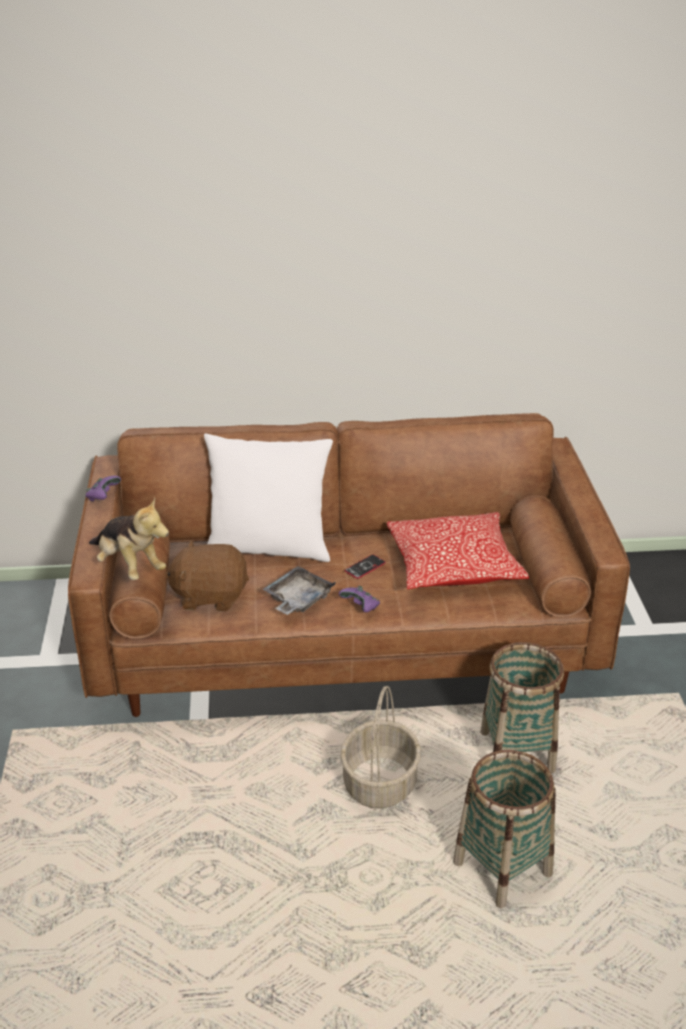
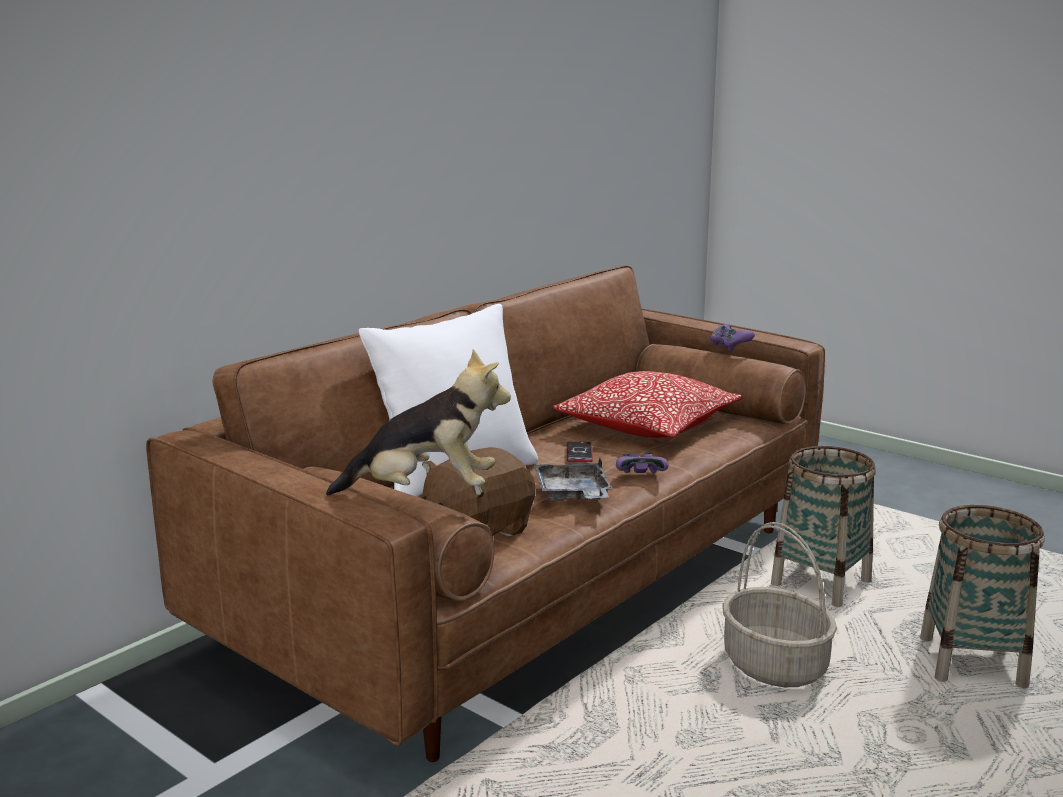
camera: 45 degrees left, 15 degrees down
(103, 497) = (250, 457): purple game controller -> purple game controller (729, 347)

